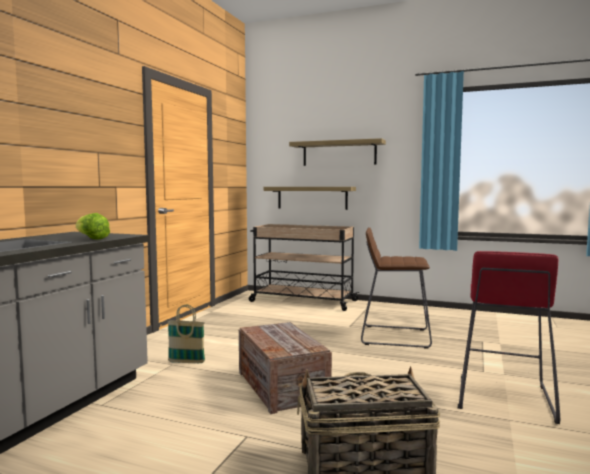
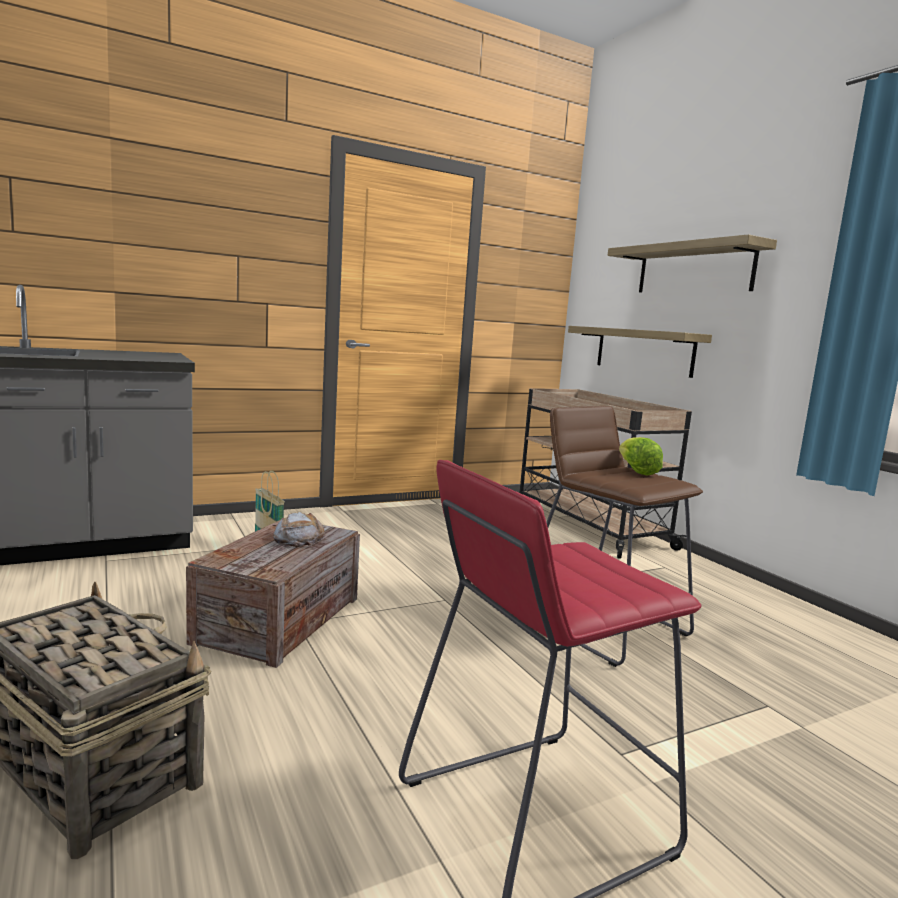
camera: 40 degrees right, 5 degrees up
(91, 238) = (115, 357): lettuce -> lettuce (636, 471)
(278, 332) = (298, 538): none -> bread

